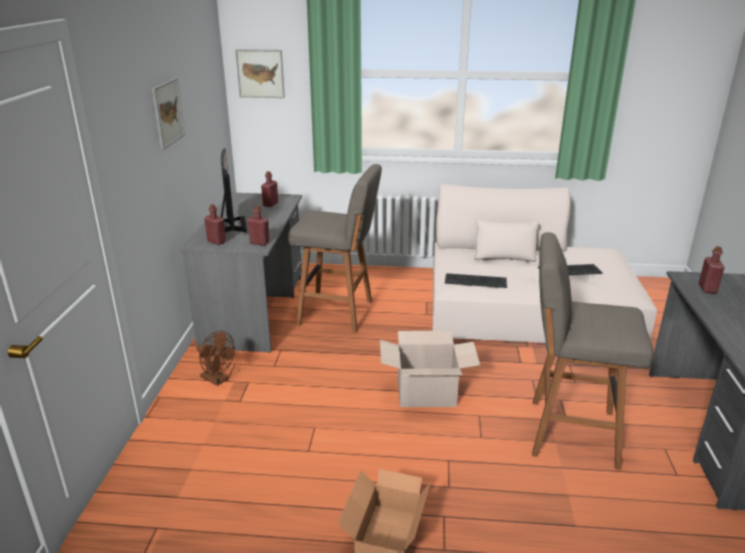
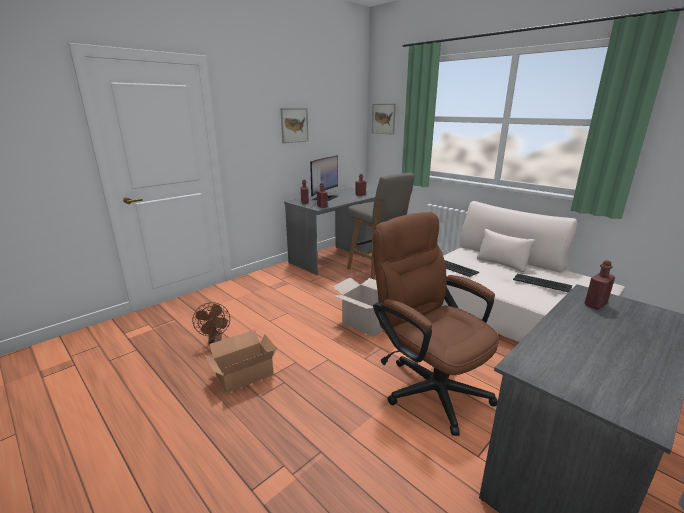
camera: 40 degrees right, 5 degrees down
(217, 379) = (278, 277): brown fan -> brown fan (215, 341)
(569, 432) = (428, 385): grey stool -> brown office chair

